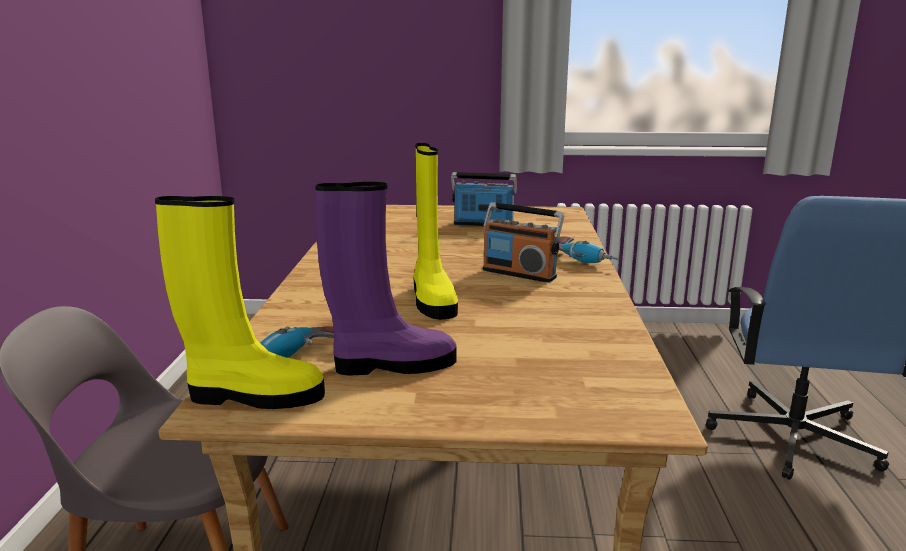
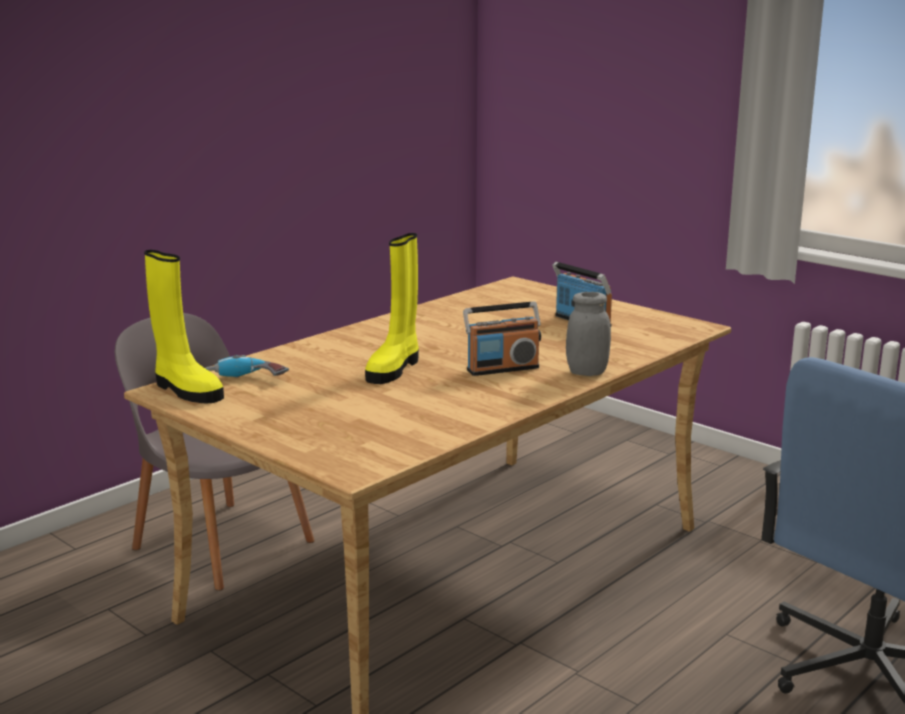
camera: 40 degrees right, 0 degrees up
(391, 365) = (282, 398): purple boot -> none
(519, 273) = (502, 369): radio -> radio turned 90 degrees counterclockwise
(584, 259) = (586, 372): power drill -> grey jar

